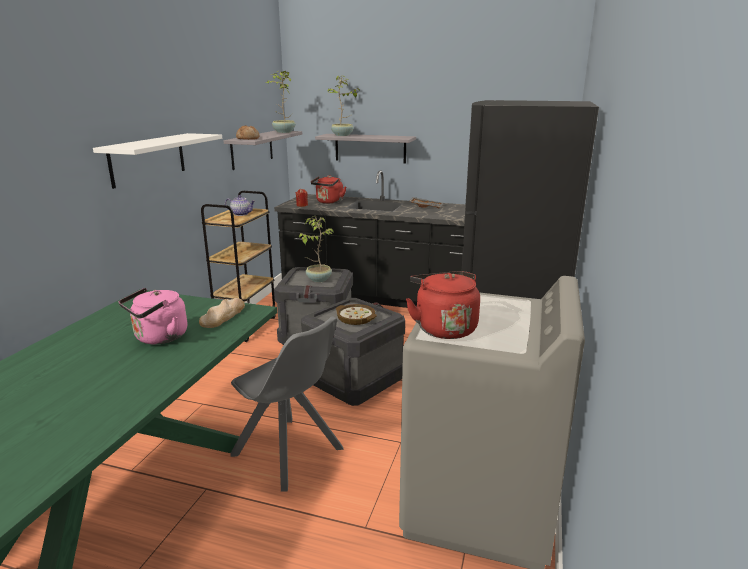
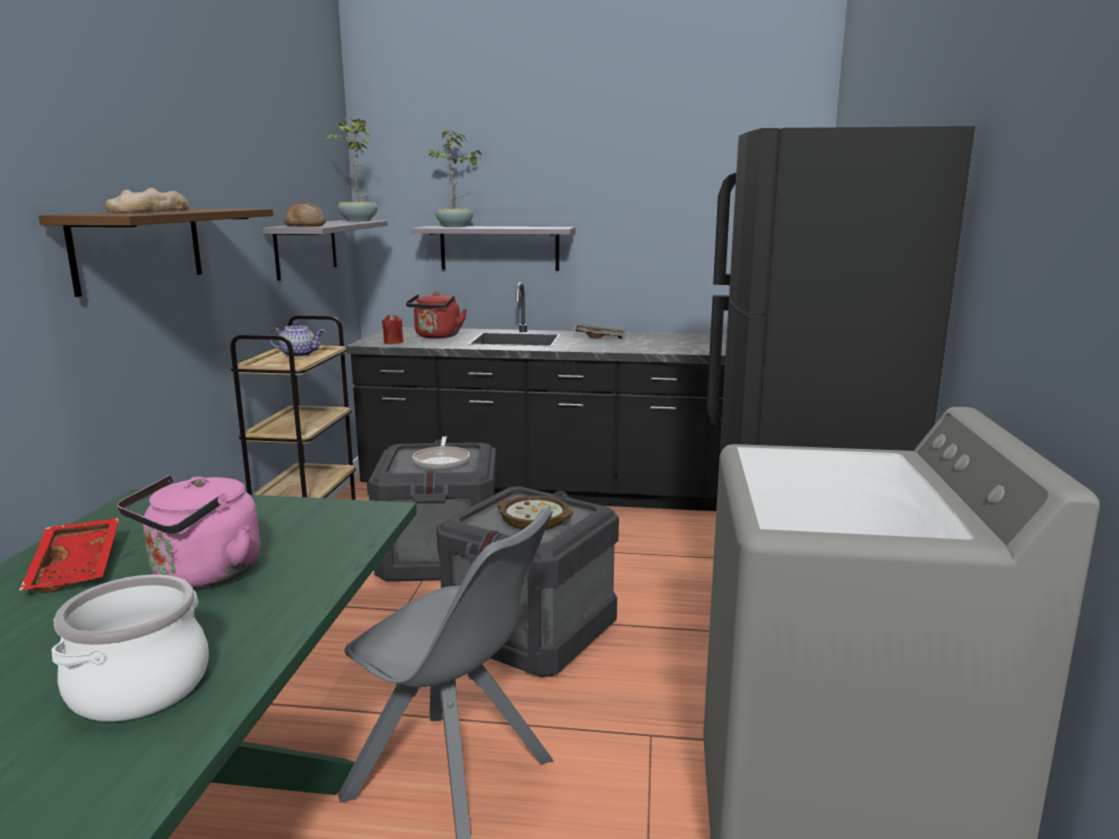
camera: 10 degrees left, 5 degrees down
(104, 329) = (79, 567): none -> red tray
(116, 389) = (140, 688): none -> cooking pot
(148, 159) = (139, 248): white shelf -> brown shelf
(223, 316) = (319, 525): bread -> bread (150, 211)
(318, 279) = (442, 462): potted plant -> frying pan
(443, 328) = (795, 506): red kettle -> none

